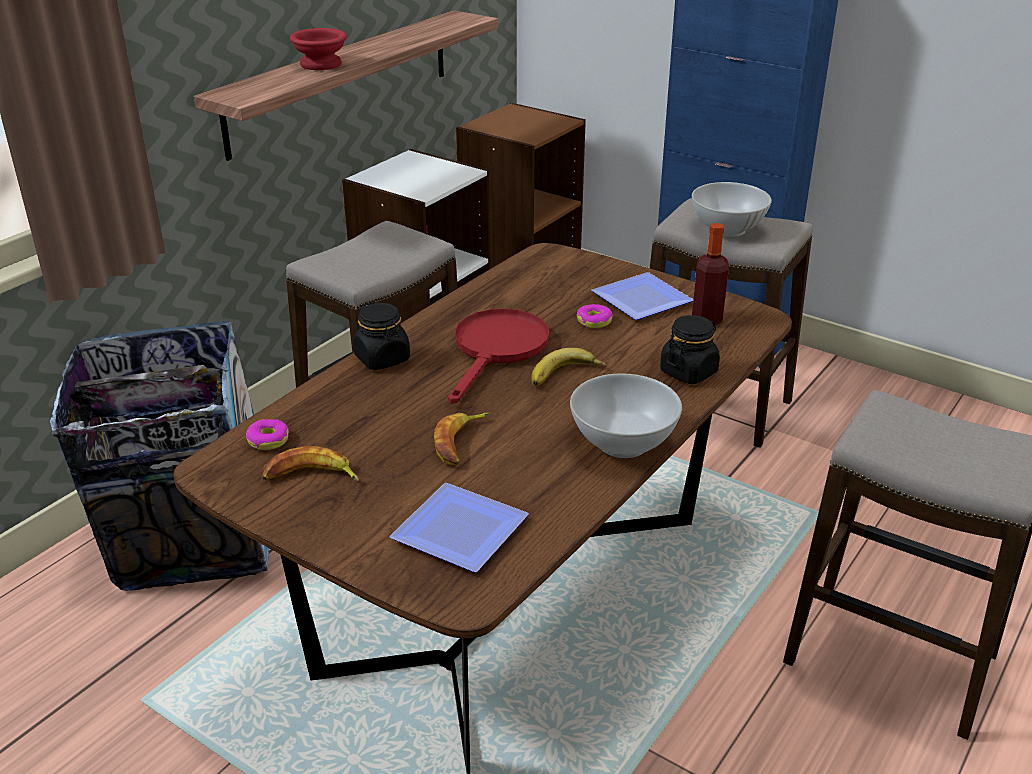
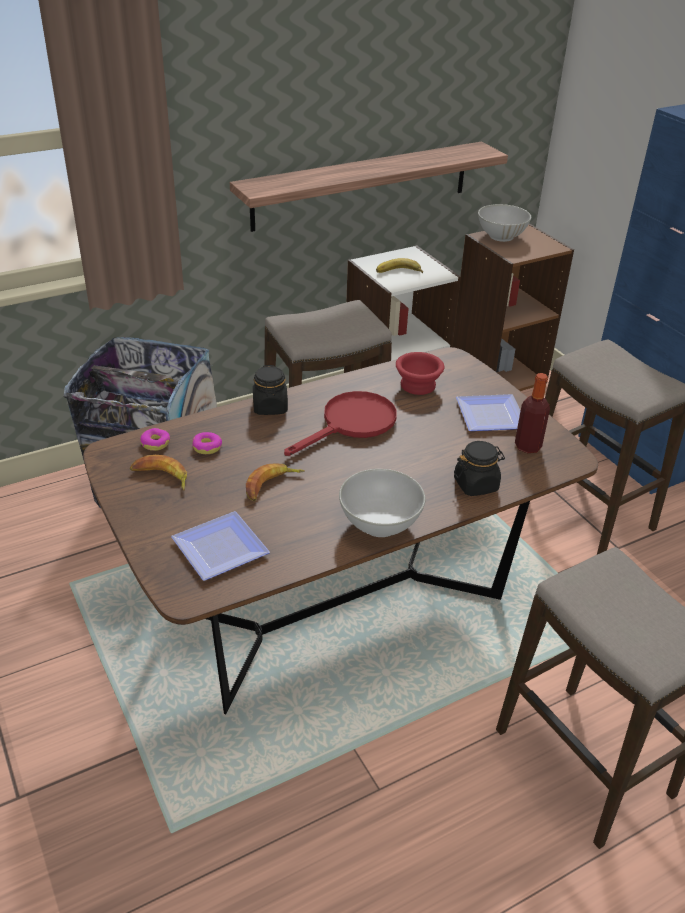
camera: 25 degrees right, 5 degrees up
(322, 64) = (337, 173): red bowl -> red bowl (419, 386)
(566, 376) = (383, 459): banana -> banana (399, 273)
(594, 321) = (440, 422): donut -> donut (207, 447)
(727, 229) = (614, 374): white bowl -> white bowl (501, 236)

